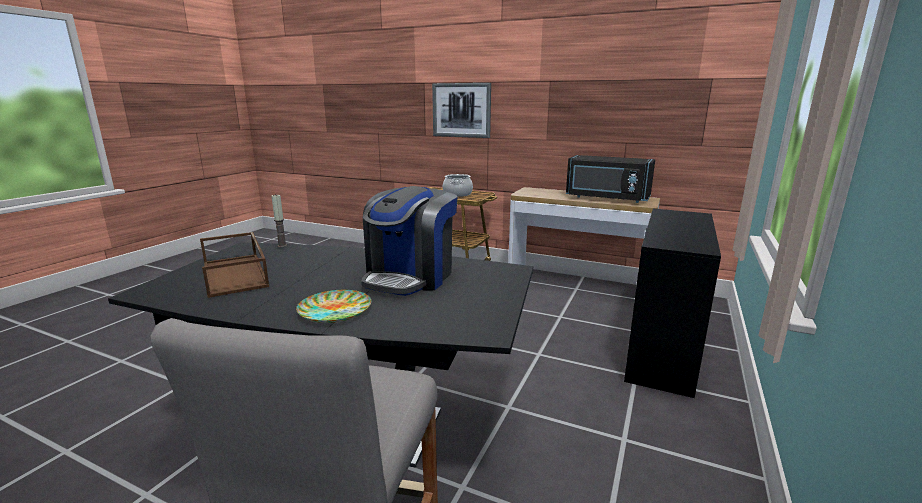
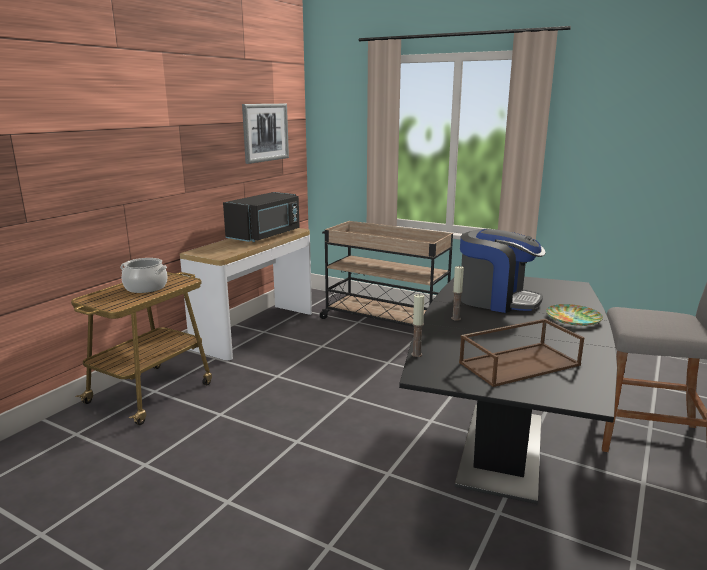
camera: 85 degrees left, 0 degrees up
(355, 258) = (456, 318): none -> candle
(461, 110) = (85, 172): picture -> picture (265, 132)
(662, 349) = (384, 321): black desk -> beige cart

